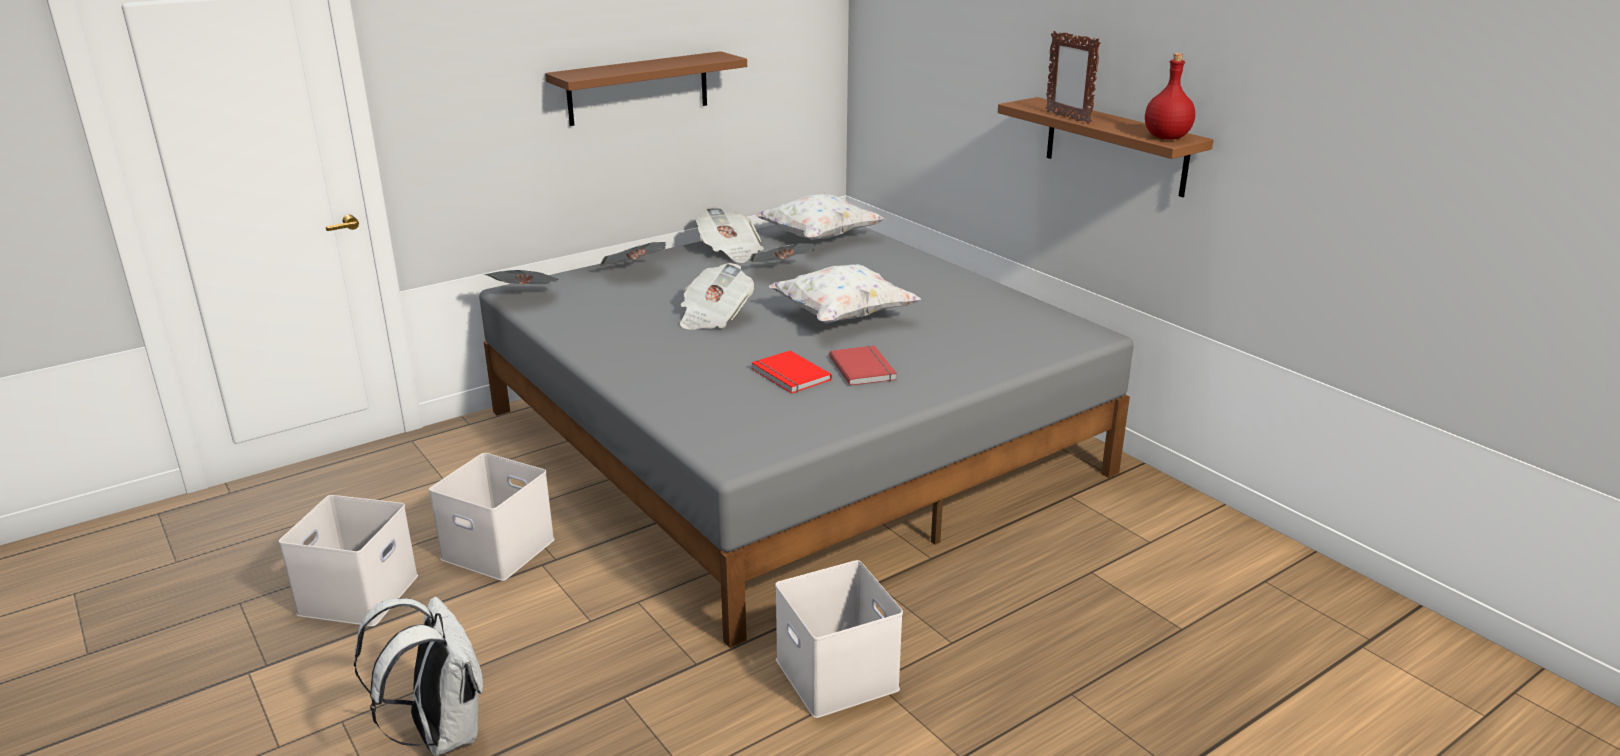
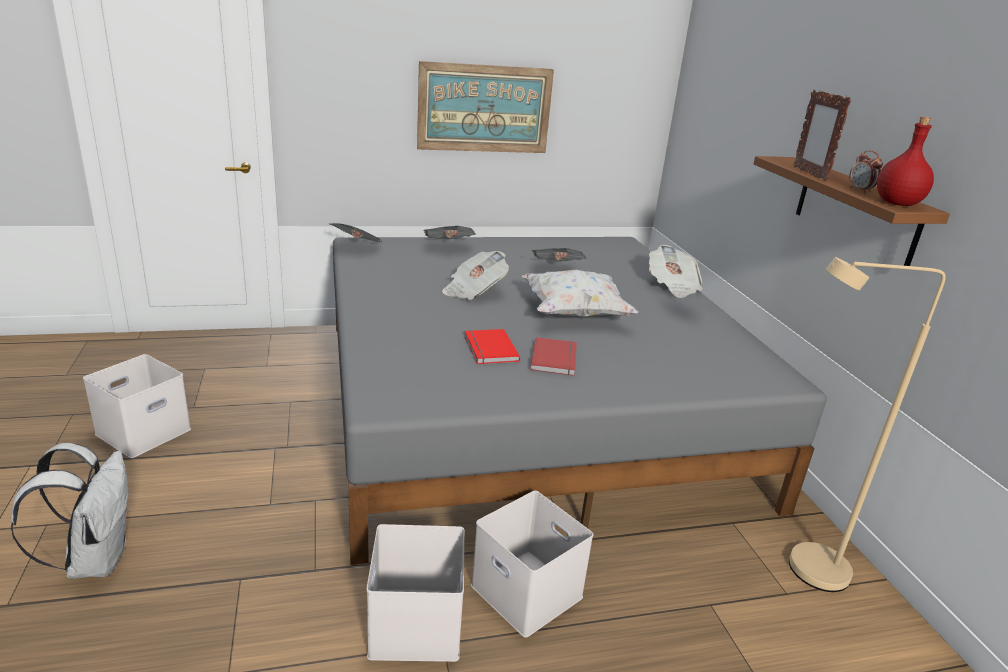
camera: 20 degrees right, 0 degrees up
(501, 548) = (258, 427): white storage box -> white storage box (529, 591)
(638, 88) = (484, 108): brown shelf -> picture
(730, 252) = (531, 248): newspaper -> newspaper (672, 286)
(819, 238) = (607, 252): white pillow -> none
(1126, 129) = (860, 190): none -> alarm clock
(1152, 517) = (802, 569): none -> beige floor lamp

